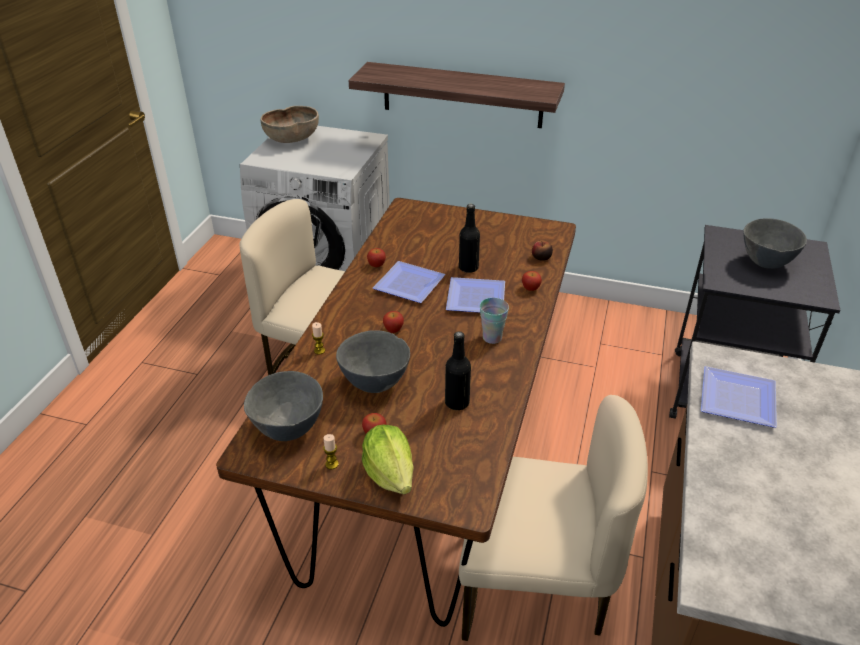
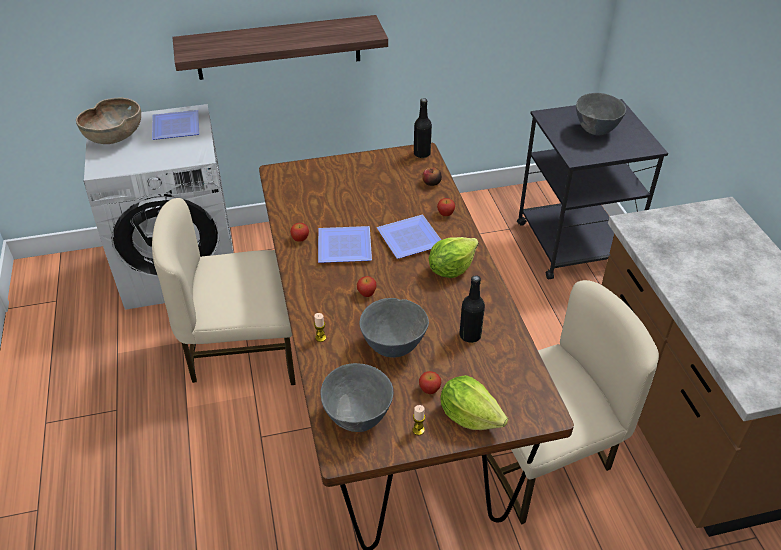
camera: 30 degrees left, 5 degrees up
(468, 268) = (381, 213): black bottle -> black bottle (422, 154)
(492, 337) = (451, 269): cup -> lettuce
(734, 400) = (670, 252): plate -> plate (174, 128)

